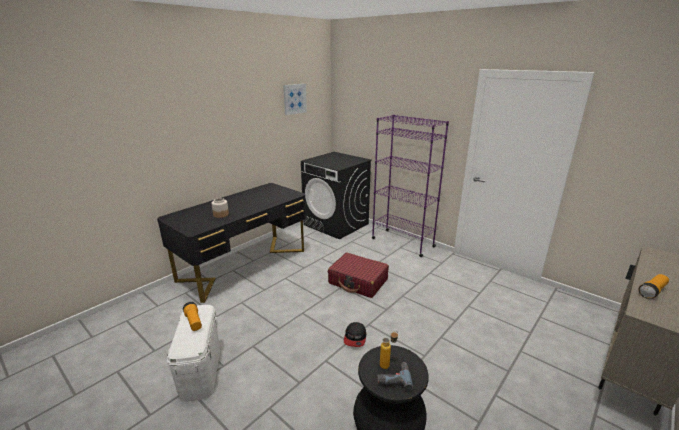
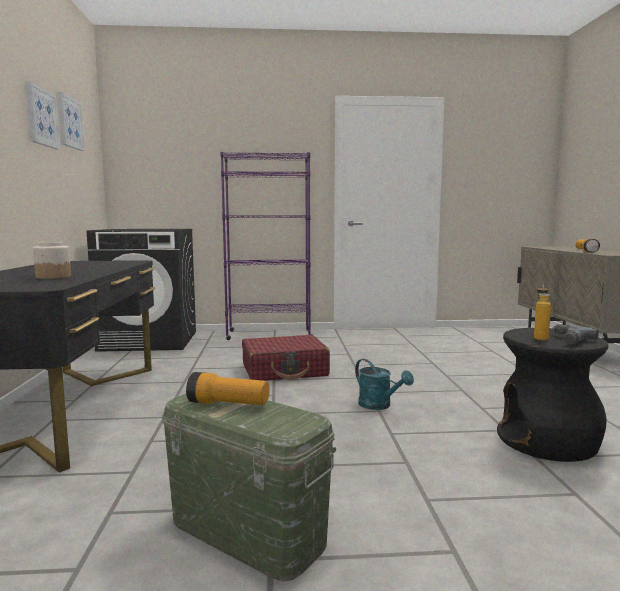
camera: 45 degrees left, 15 degrees down
(201, 371) = (246, 532): white storage box -> green storage box
(266, 106) = (42, 117): none -> picture
(355, 338) = (379, 405): cap -> turquoise watering can

